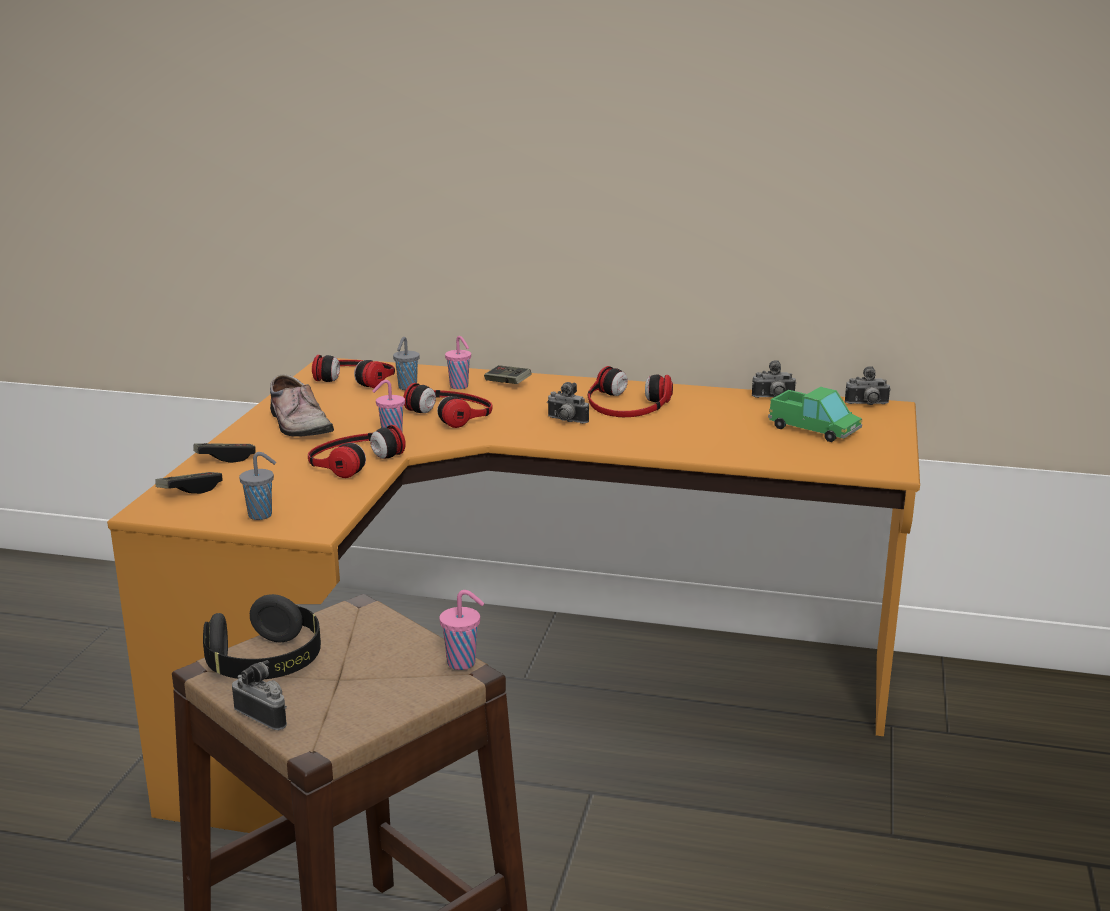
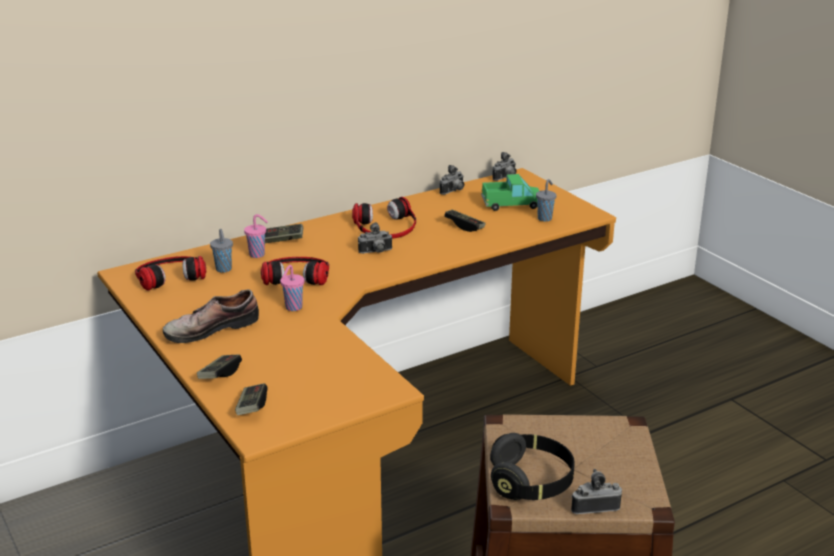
camera: 45 degrees left, 5 degrees up
(262, 515) = (340, 398): grey cup -> grey cup (545, 218)
(297, 424) = (210, 328): shoe -> shoe turned 135 degrees clockwise
(351, 460) = (307, 335): headphones -> none
(463, 663) = (617, 421): pink cup -> none
(709, 430) = (464, 226): none -> game controller

